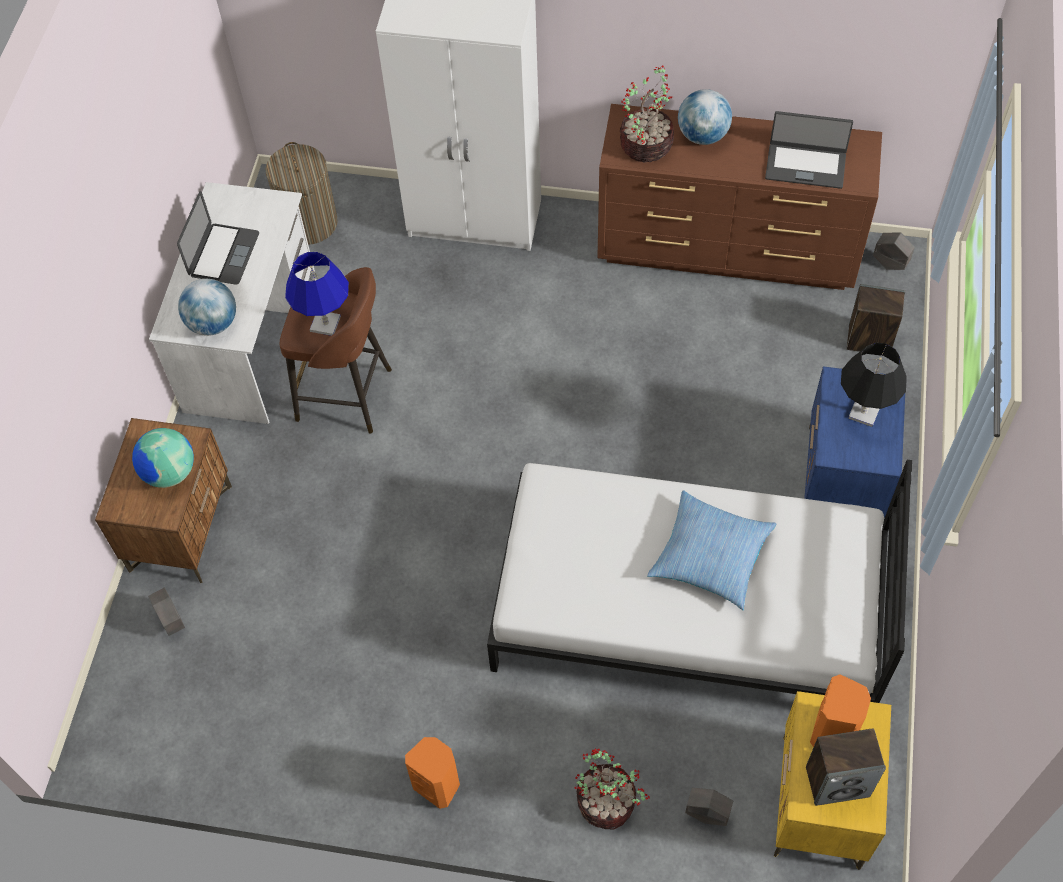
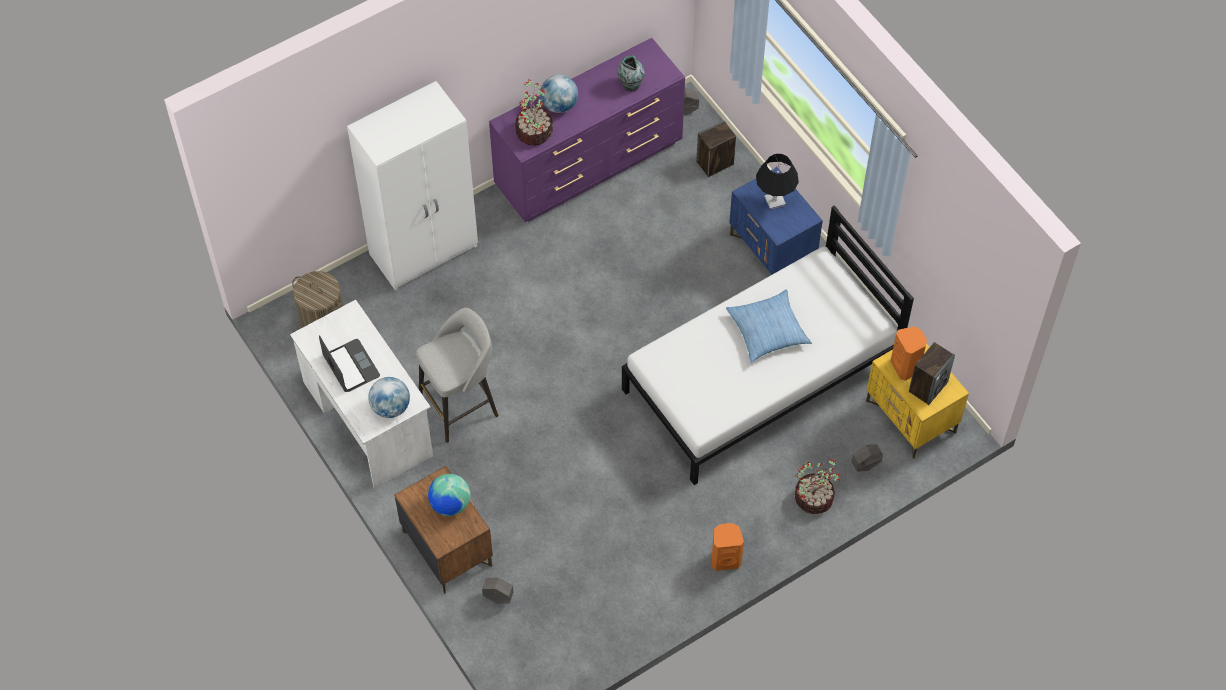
camera: 45 degrees left, 0 degrees up
(325, 324) = (456, 360): blue table lamp -> none
(347, 395) = (461, 406): brown stool -> grey stool
(728, 250) = (590, 165): brown dresser -> purple dresser
(805, 165) = (630, 84): laptop -> vase

